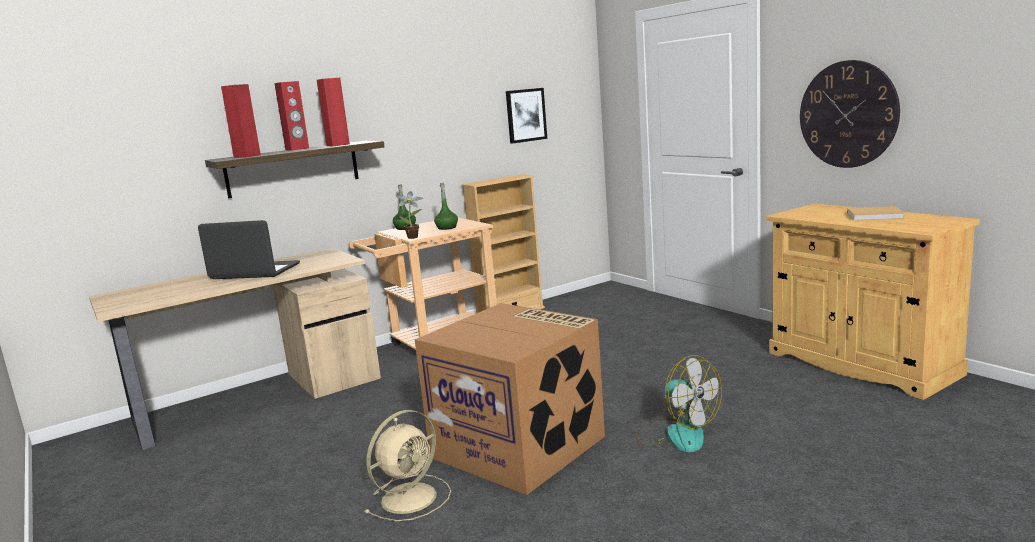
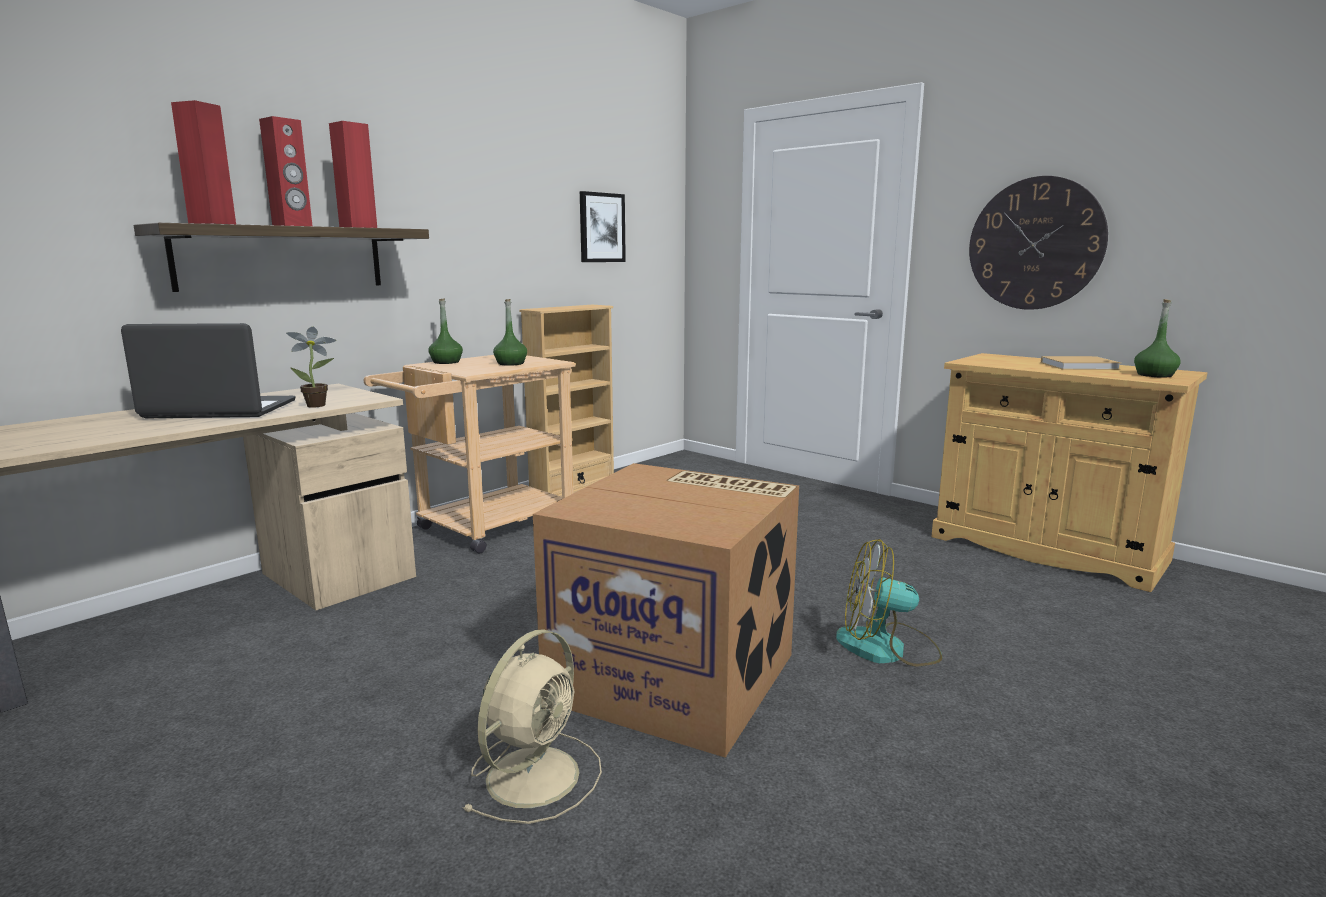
camera: 15 degrees left, 0 degrees up
(414, 237) = (470, 372): potted plant -> potted plant (319, 405)
(676, 434) = (887, 648): fan -> fan turned 150 degrees clockwise
(923, 224) = (1155, 375): none -> green bottle

